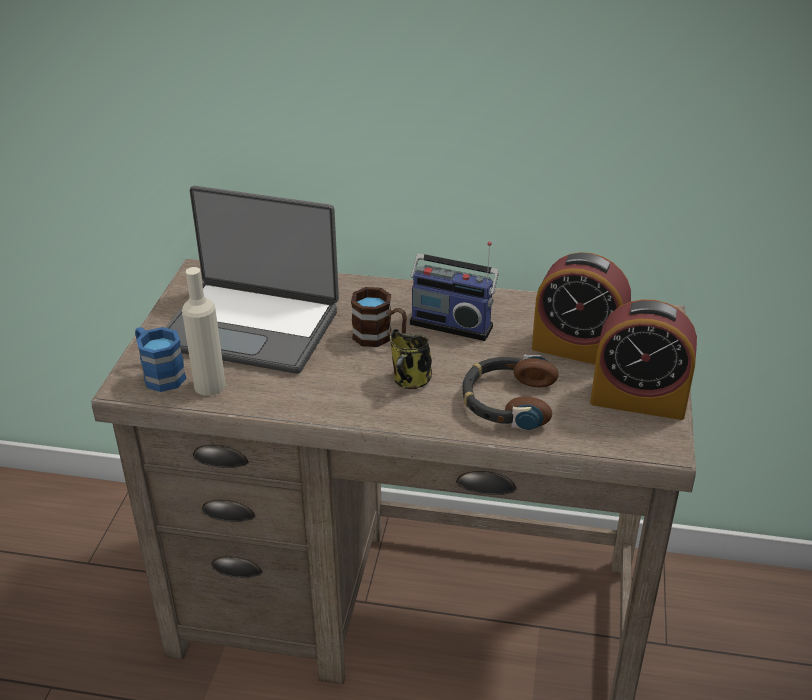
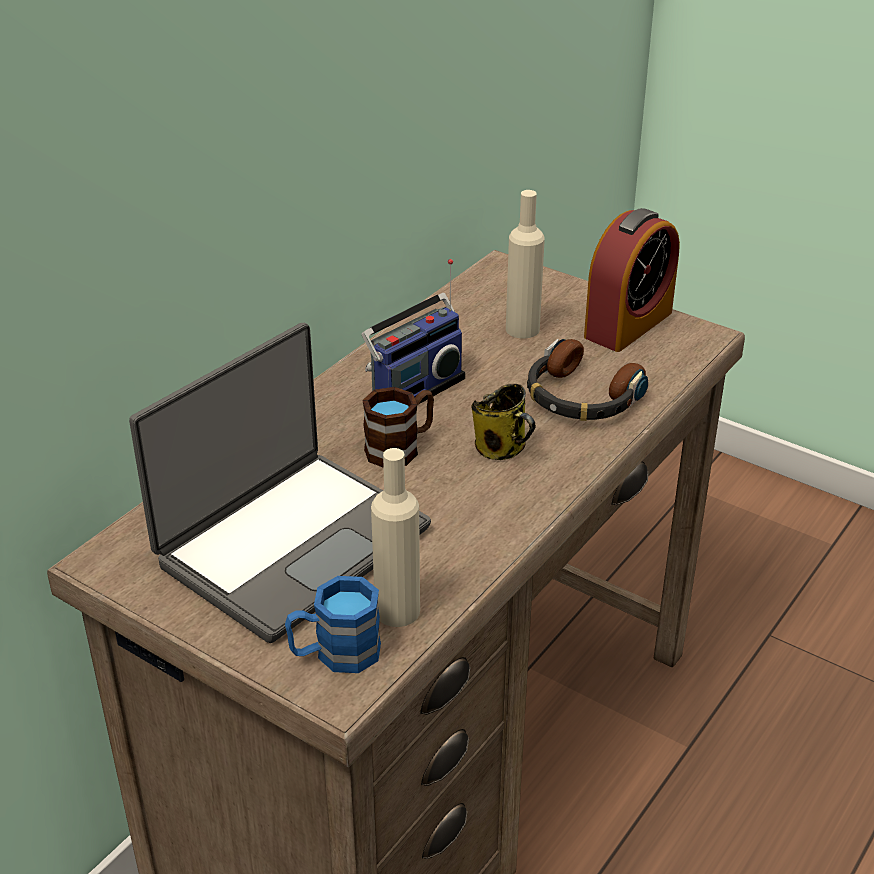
camera: 65 degrees left, 0 degrees up
(577, 349) = (522, 329): alarm clock -> beige bottle

